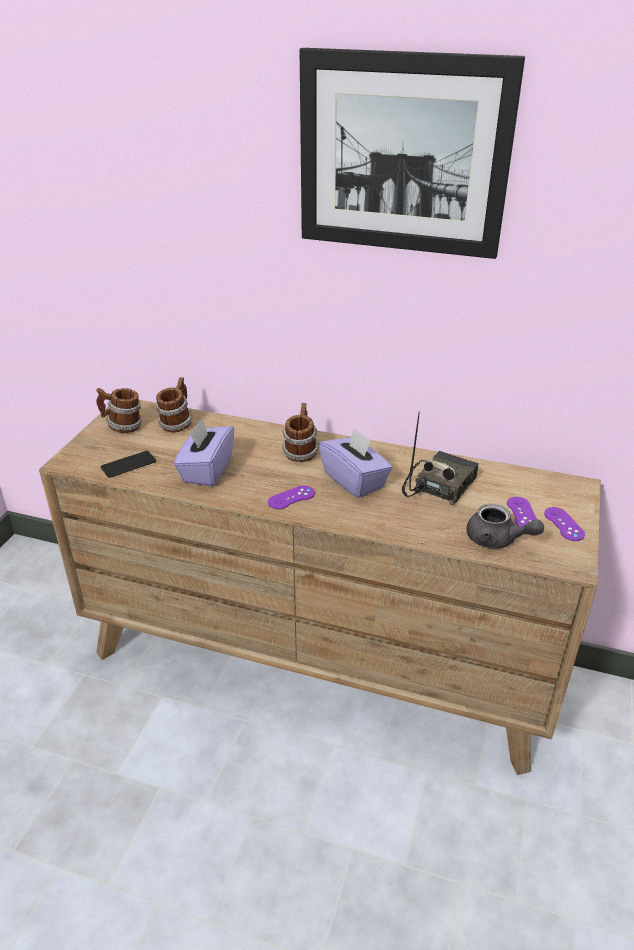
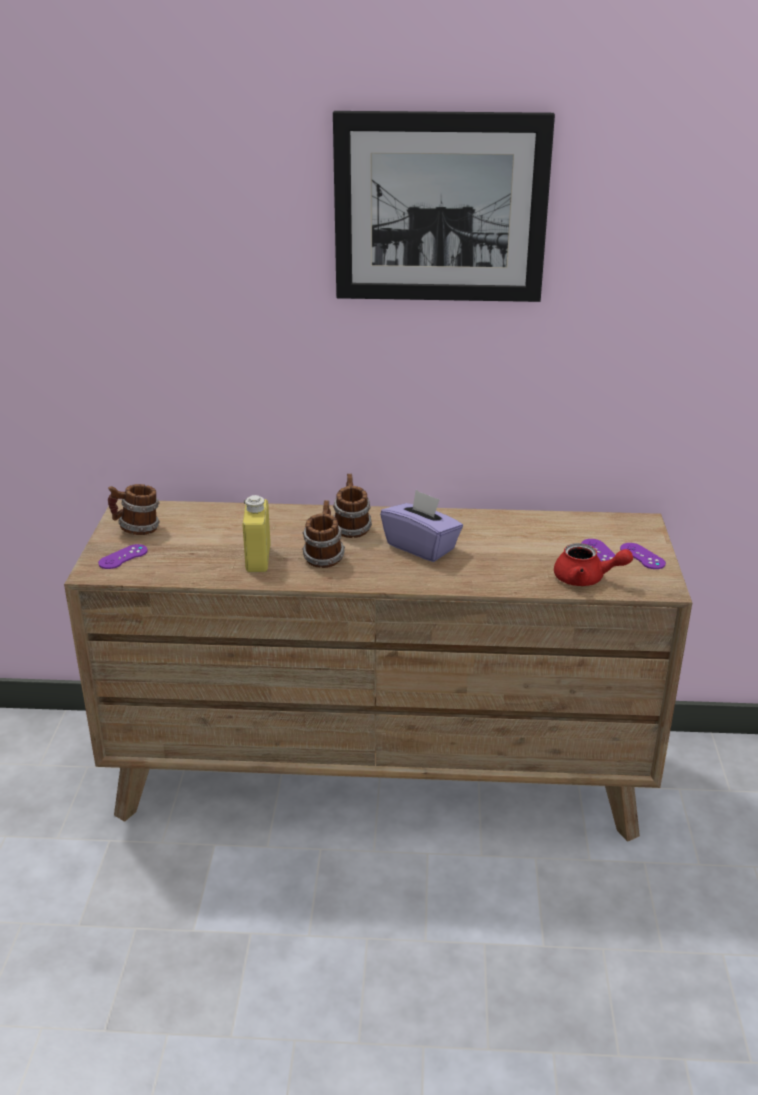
camera: 15 degrees left, 5 degrees down
(128, 465) = (167, 565): phone -> none
(176, 424) = (197, 519): mug -> mug (323, 557)
(206, 470) = (258, 559): purple tissue box -> yellow bottle
(291, 497) = (364, 571): purple game controller -> purple game controller (123, 557)
(439, 485) = (508, 539): radio -> none
(497, 540) = (586, 579): grey teapot -> red teapot

